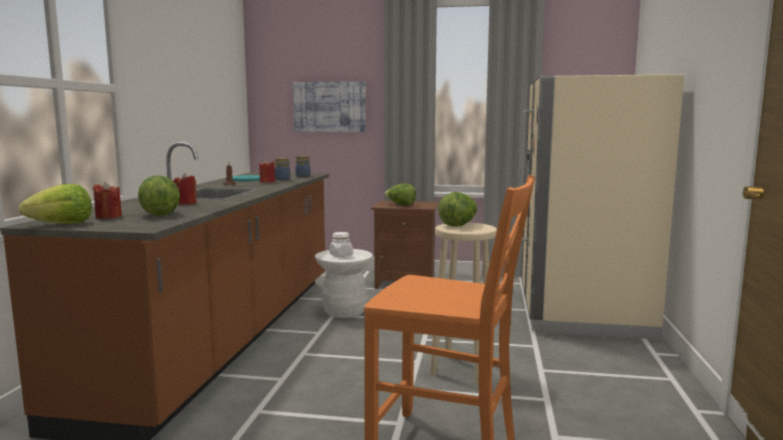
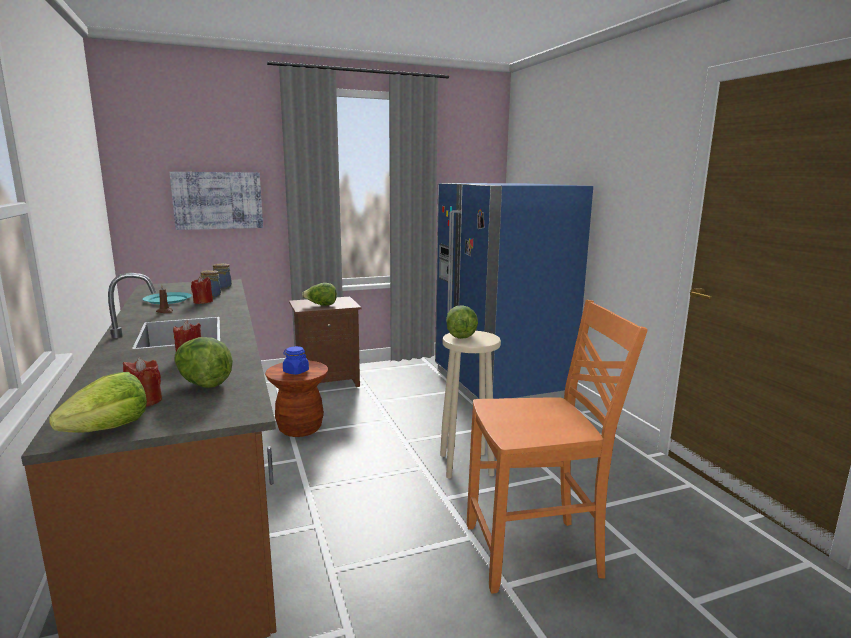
camera: 30 degrees left, 5 degrees up
(341, 255) = (295, 371): white jar -> blue jar
(344, 312) = (300, 428): white stool -> brown stool
(581, 312) = (500, 384): beige fridge -> blue fridge

